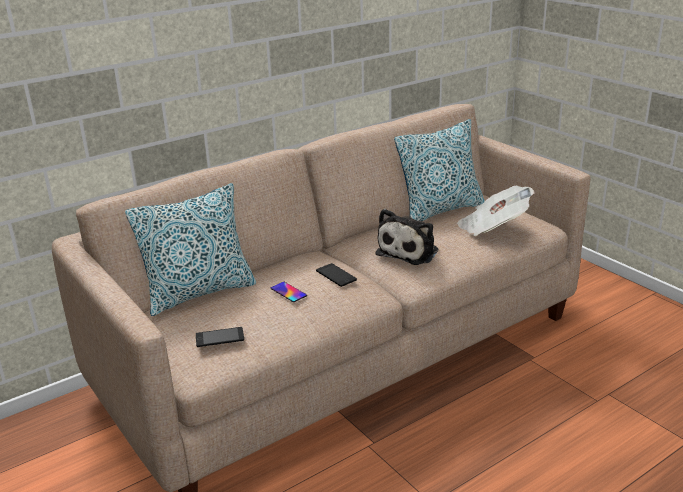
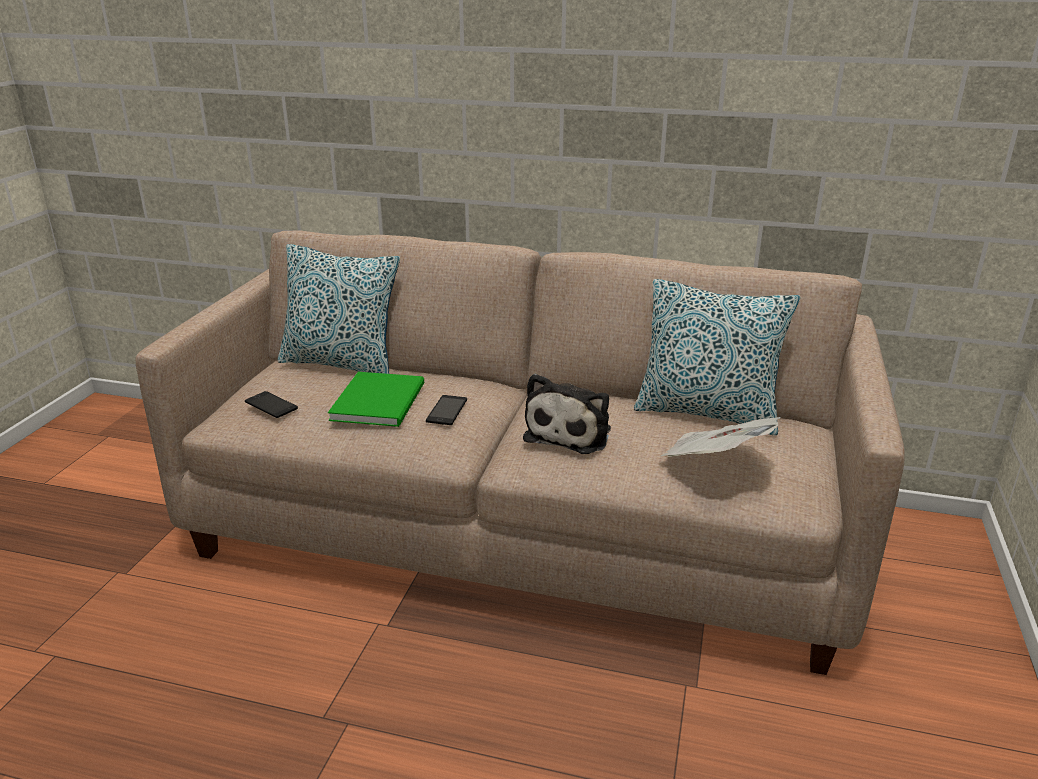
camera: 50 degrees right, 0 degrees up
(288, 292) = (381, 400): phone -> green book
(410, 251) = (570, 432): plush toy -> plush toy turned 60 degrees counterclockwise

